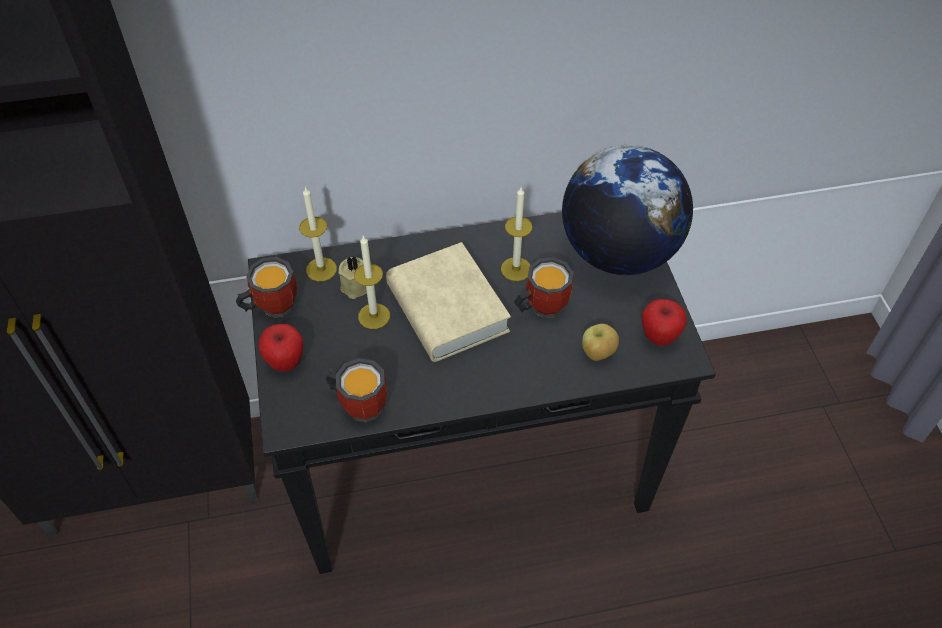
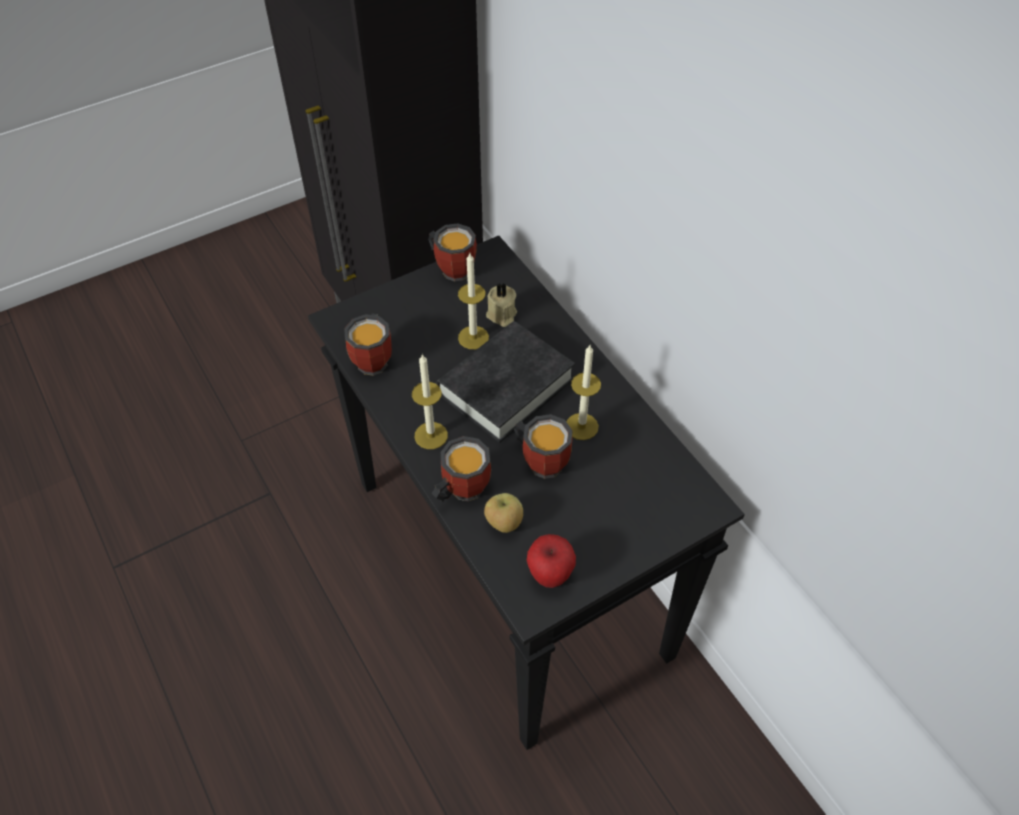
camera: 70 degrees right, 0 degrees up
(285, 362) = (399, 297): apple -> none
(321, 269) = (509, 285): candle -> candle (431, 435)
(447, 309) = (505, 387): beige book -> black book
(549, 375) = (460, 489): none -> mug
(618, 253) = (650, 510): globe -> none

